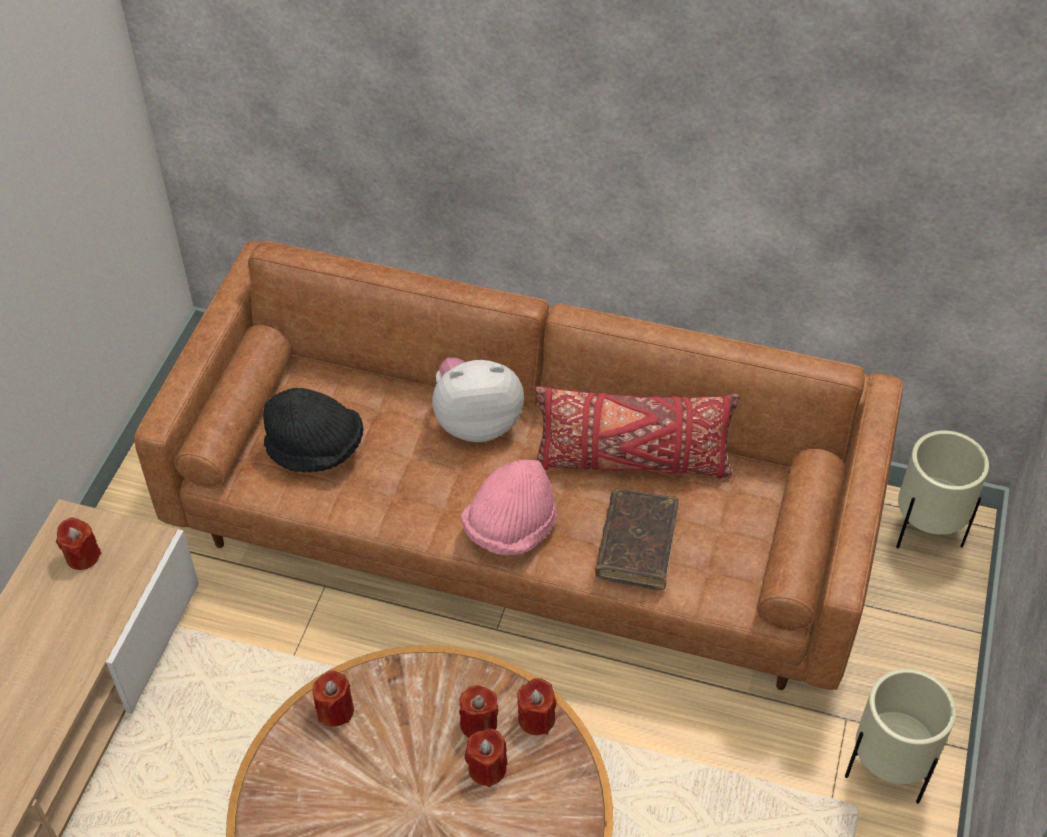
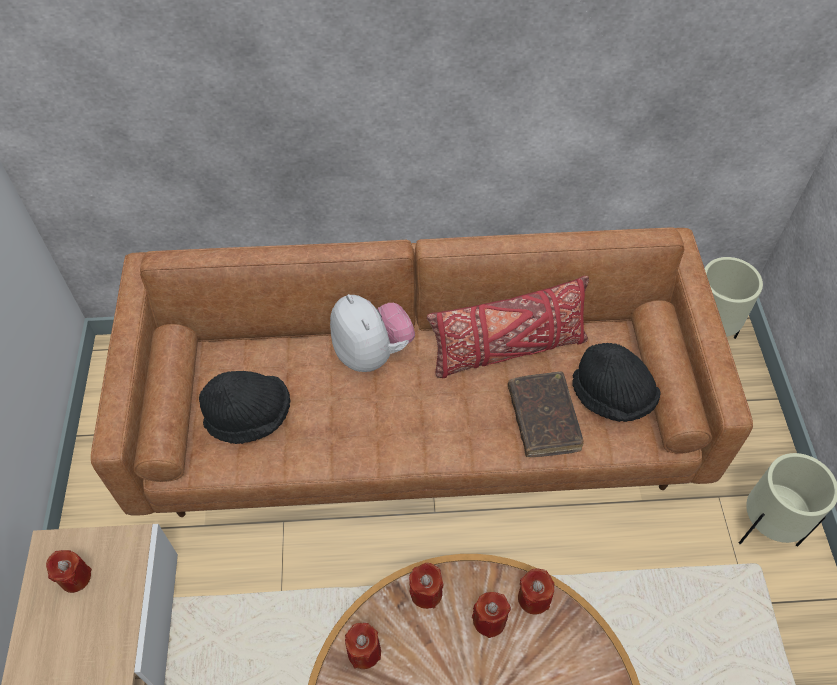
camera: 20 degrees left, 5 degrees up
(477, 420) = (372, 352): plush toy -> plush toy turned 90 degrees clockwise
(487, 768) = (514, 659): red candle -> red candle (426, 592)
(510, 529) = (439, 437): pink hat -> none
(729, 545) = (612, 397): none -> black hat

